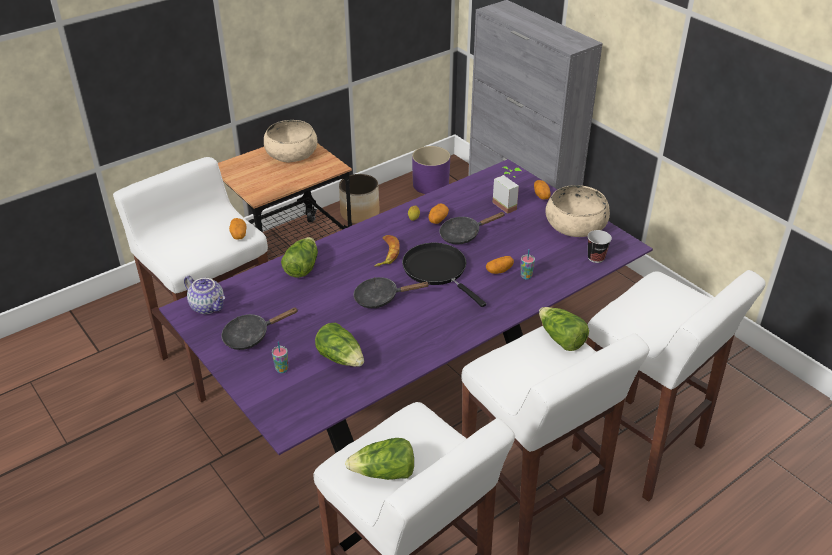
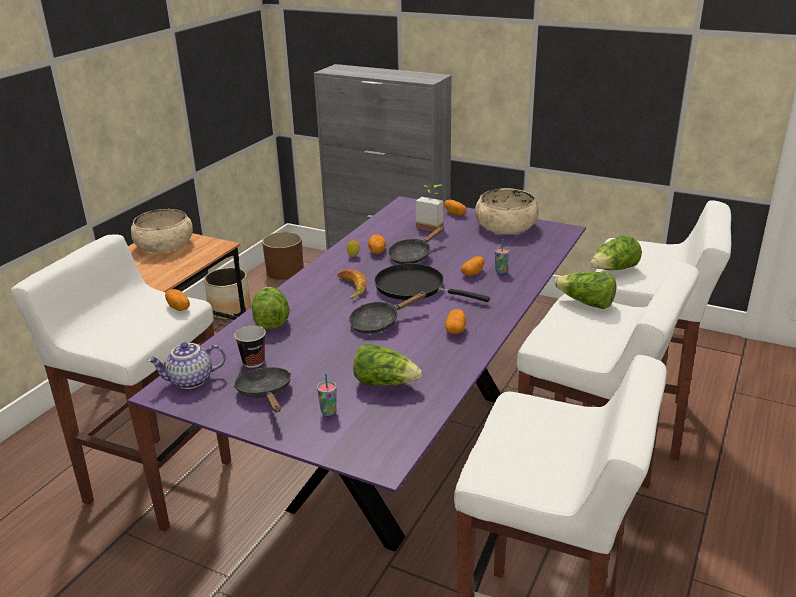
camera: 25 degrees left, 10 degrees down
(208, 306) = (190, 381): teapot -> teapot turned 150 degrees clockwise
(251, 336) = (265, 393): black frying pan -> black frying pan turned 120 degrees clockwise
(384, 473) = (537, 461): lettuce -> lettuce (614, 270)
(431, 185) = (285, 271): purple planter -> brown planter
(435, 326) = (455, 329): none -> potato
(596, 258) = (547, 244): cup -> cup (253, 362)

